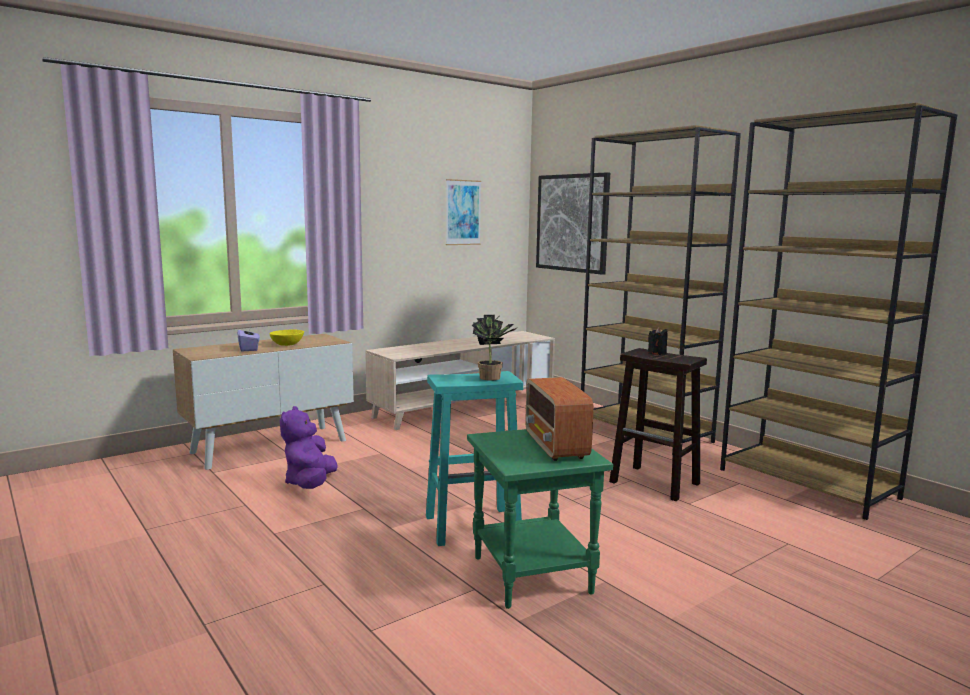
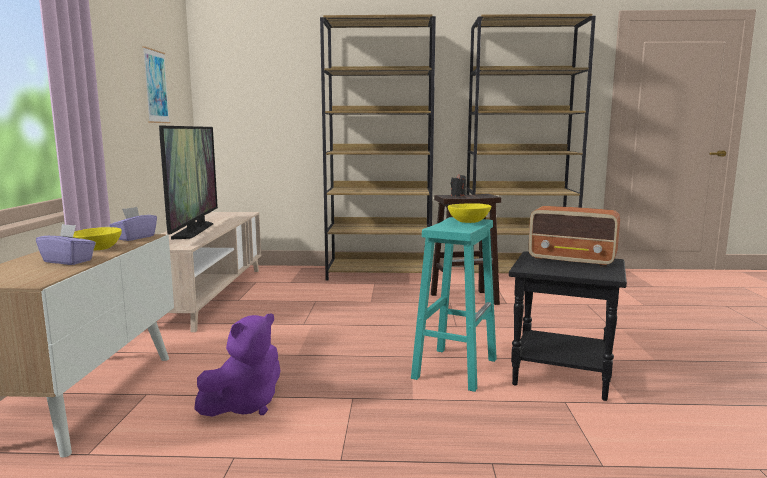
camera: 50 degrees left, 0 degrees up
(310, 483) = (245, 405): purple plush toy -> purple plush toy turned 90 degrees counterclockwise
(327, 341) = (134, 237): none -> purple tissue box
(448, 345) = (194, 230): none -> television
(493, 378) = (469, 221): potted plant -> yellow bowl
(534, 575) = (563, 375): green side table -> black side table
(572, 223) = (255, 101): picture -> none

